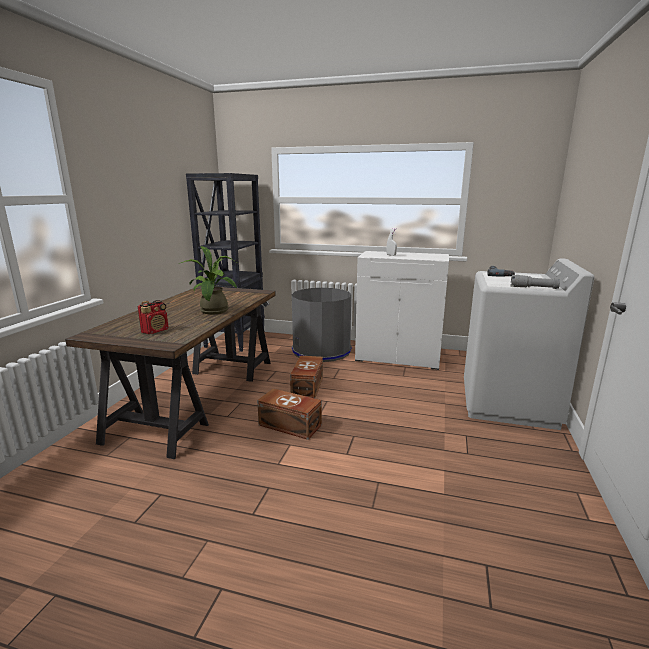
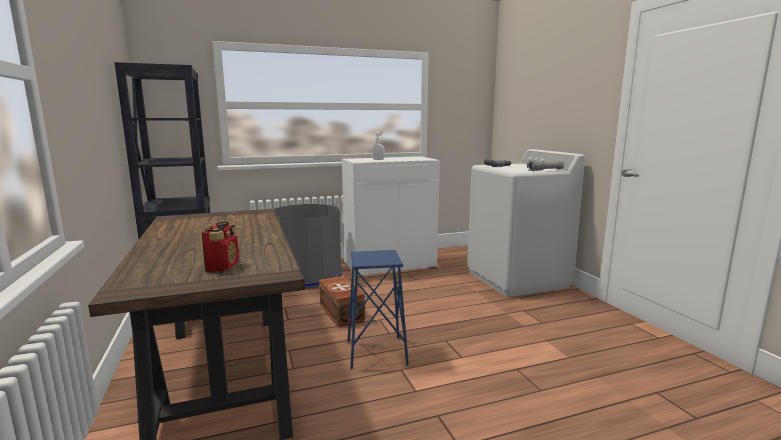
camera: 35 degrees left, 5 degrees down
(214, 312) = (252, 236): potted plant -> none
(290, 426) = (376, 352): brown storage box -> blue stool

